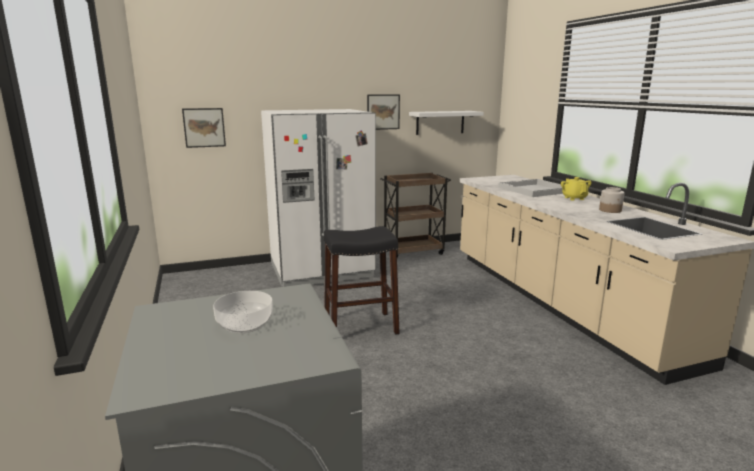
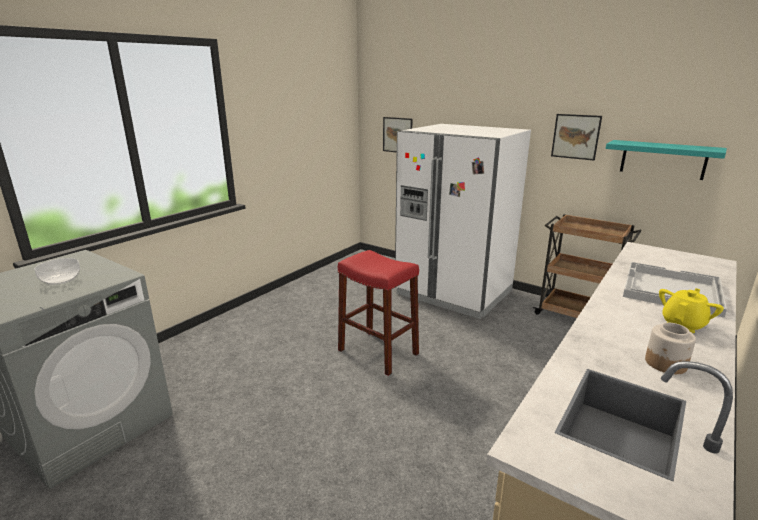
camera: 55 degrees right, 5 degrees up
(360, 326) = (378, 352): black stool -> red stool
(440, 122) = (663, 159): white shelf -> turquoise shelf

